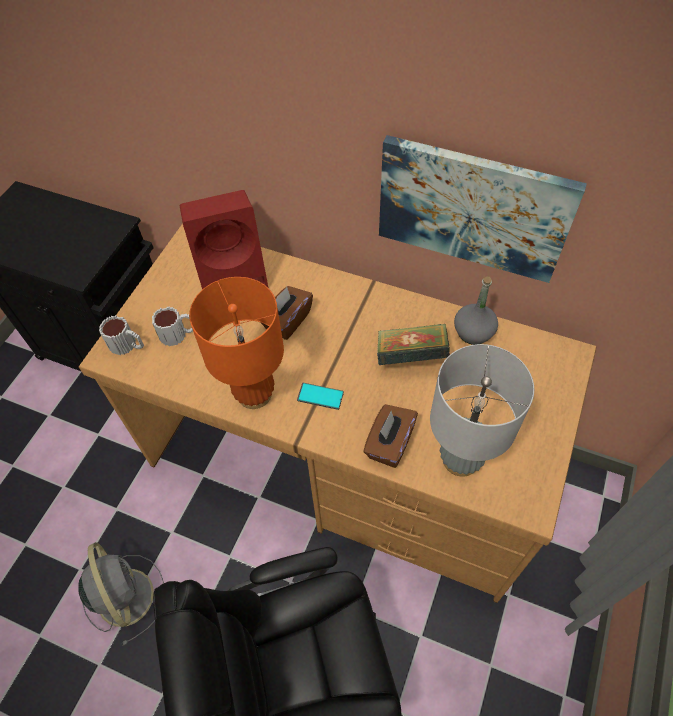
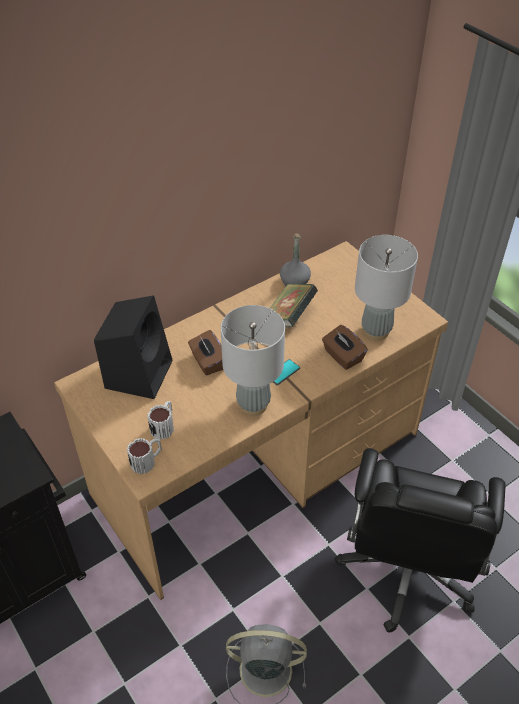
camera: 60 degrees left, 10 degrees down
(234, 275) = (139, 373): red speaker -> black speaker
(254, 394) = (253, 404): orange table lamp -> grey table lamp
(473, 208) = (261, 202): picture -> none

